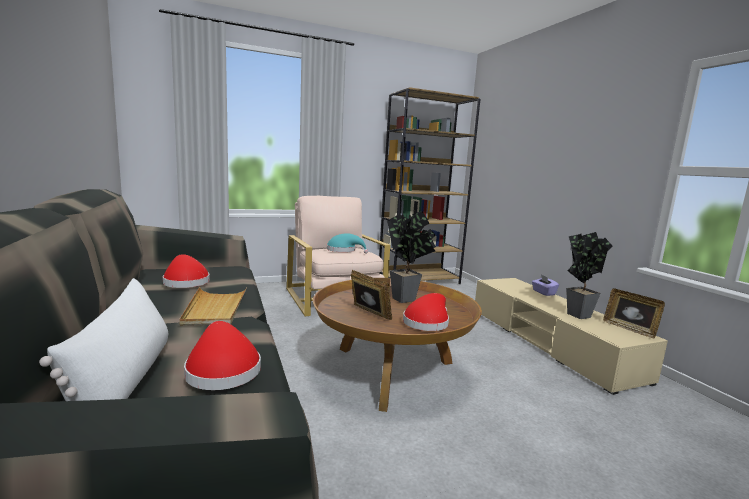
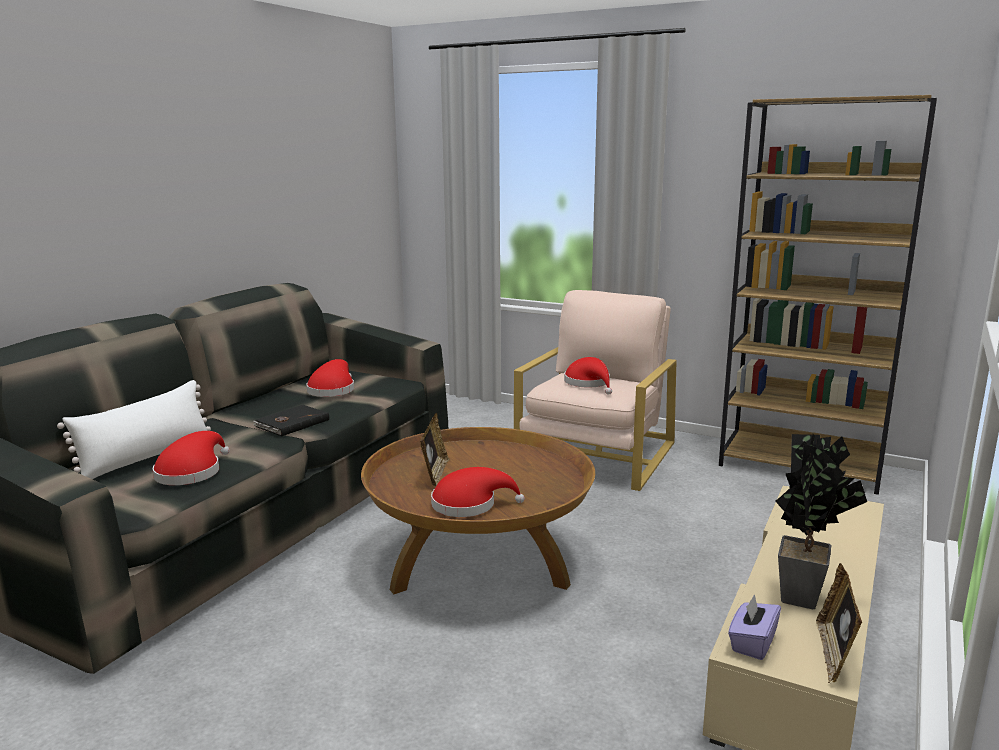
camera: 50 degrees right, 5 degrees up
(215, 309) = (291, 423): beige tray -> black book
(343, 250) = (589, 383): turquoise hat -> red hat
(407, 299) = (524, 473): potted plant -> none
(543, 292) = (855, 544): purple tissue box -> purple tissue box (752, 643)

